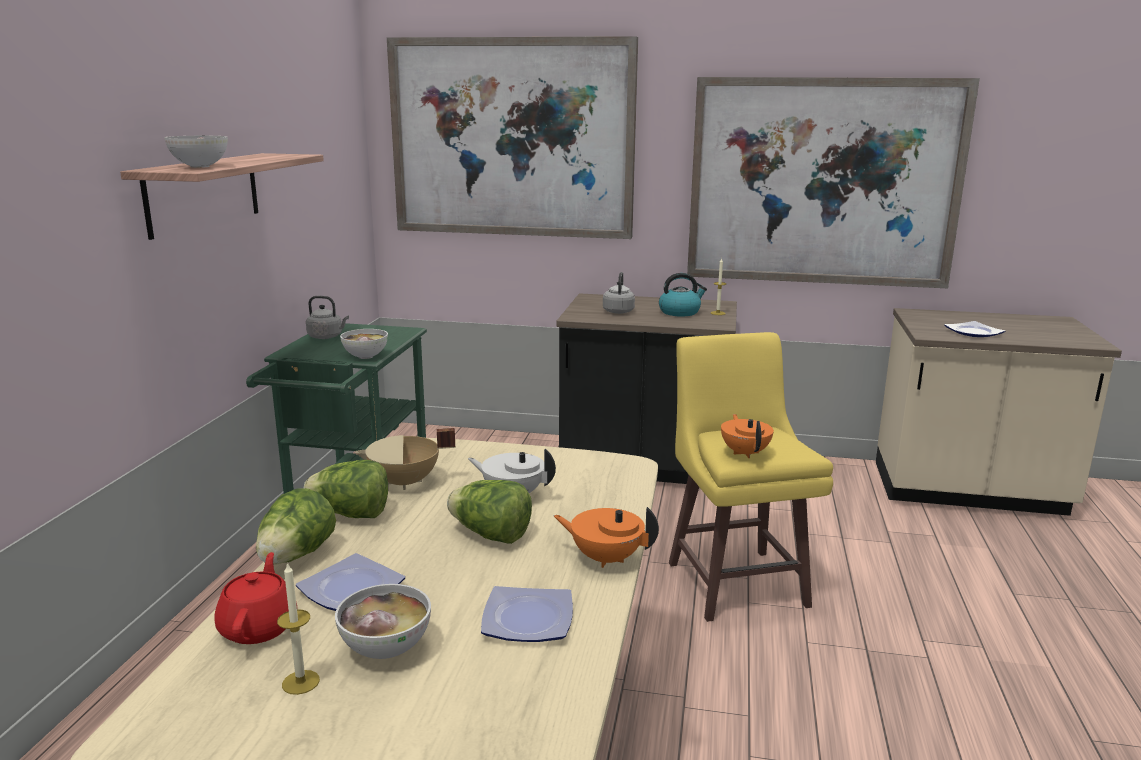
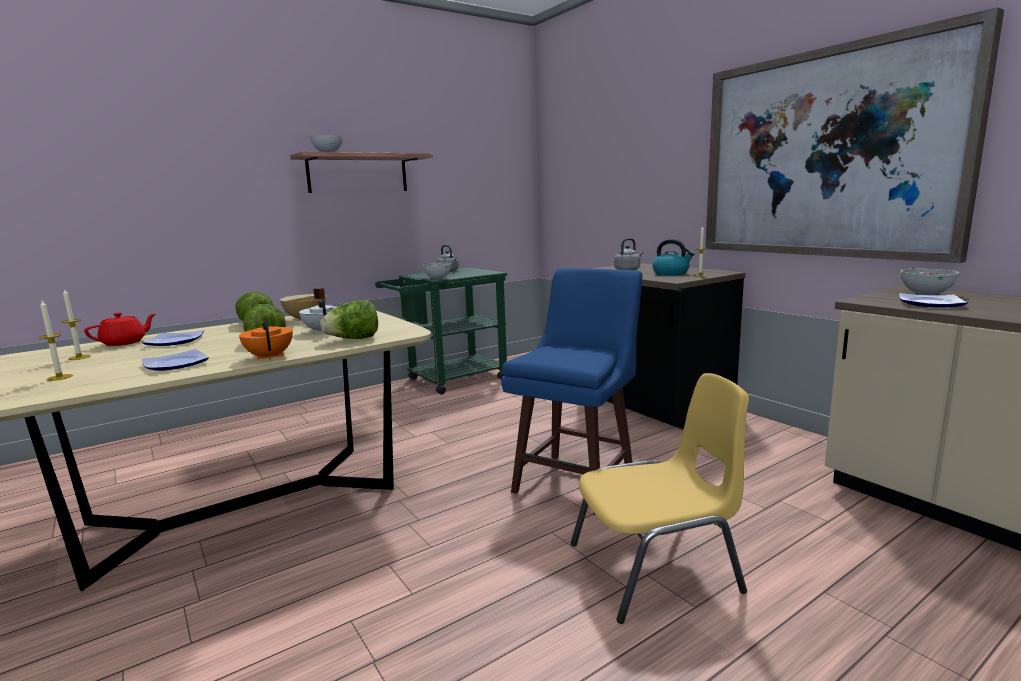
camera: 45 degrees right, 5 degrees down
(296, 556) = (198, 330): lettuce -> lettuce (353, 339)
(386, 648) = (122, 357): bowl -> bowl (926, 294)
(438, 719) = (59, 377): none -> candle
(513, 138) = (604, 146): picture -> none
(736, 582) = (577, 481): yellow stool -> blue stool
(745, 453) = (541, 356): orange teapot -> none
(919, 631) = (656, 568): none -> yellow chair

